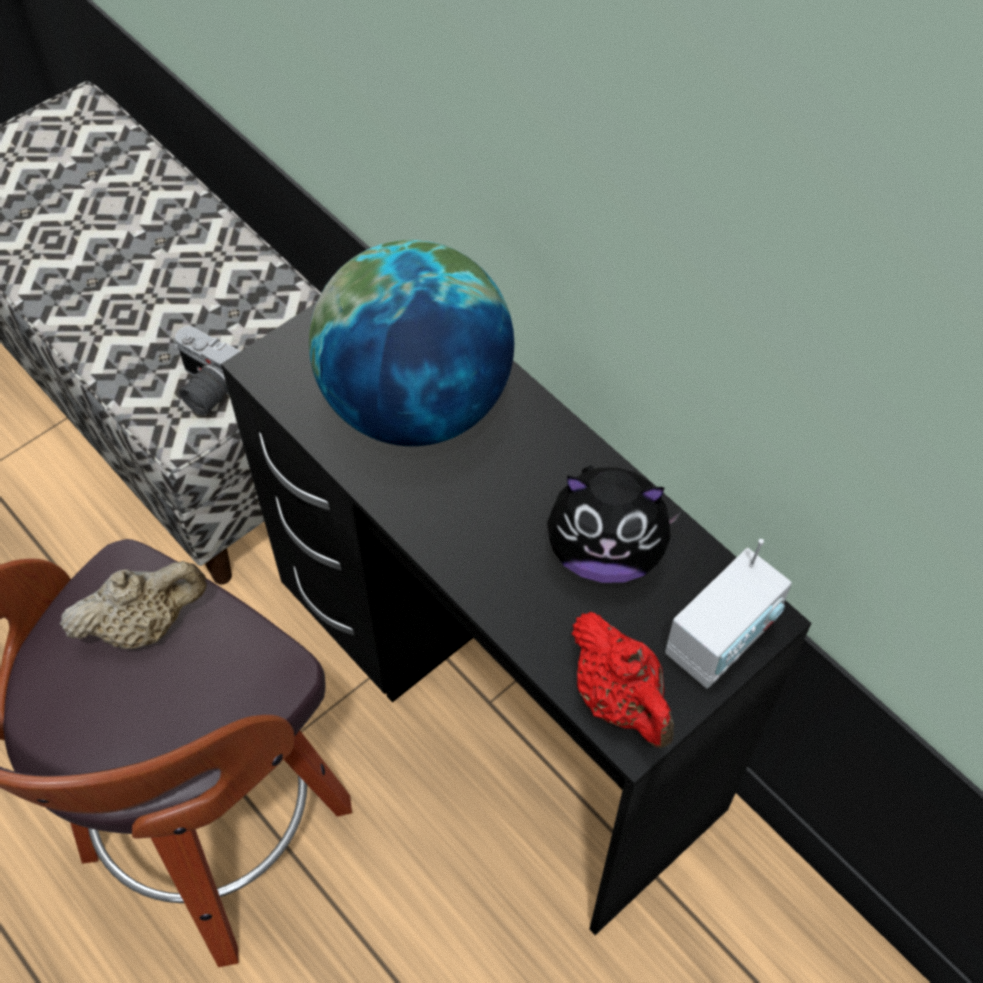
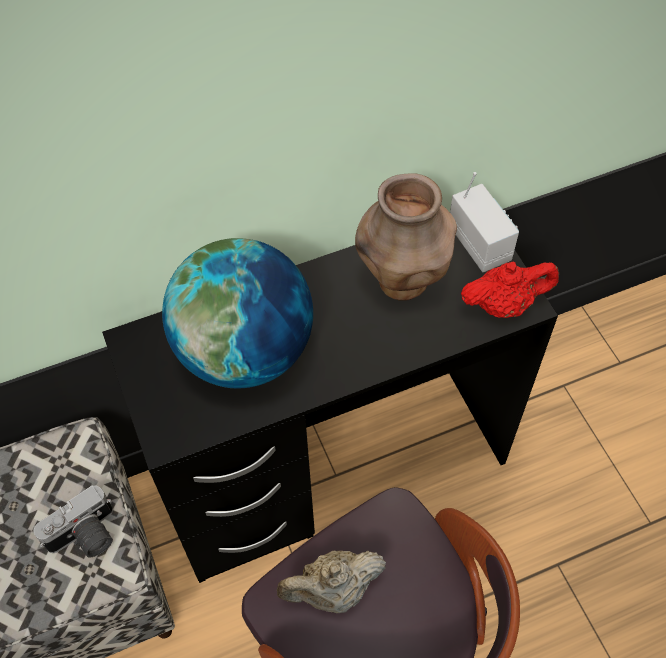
camera: 70 degrees left, 0 degrees up
(145, 624) = (332, 591): beige teapot -> beige teapot turned 105 degrees counterclockwise
(605, 553) = (402, 281): plush toy -> brown vase

